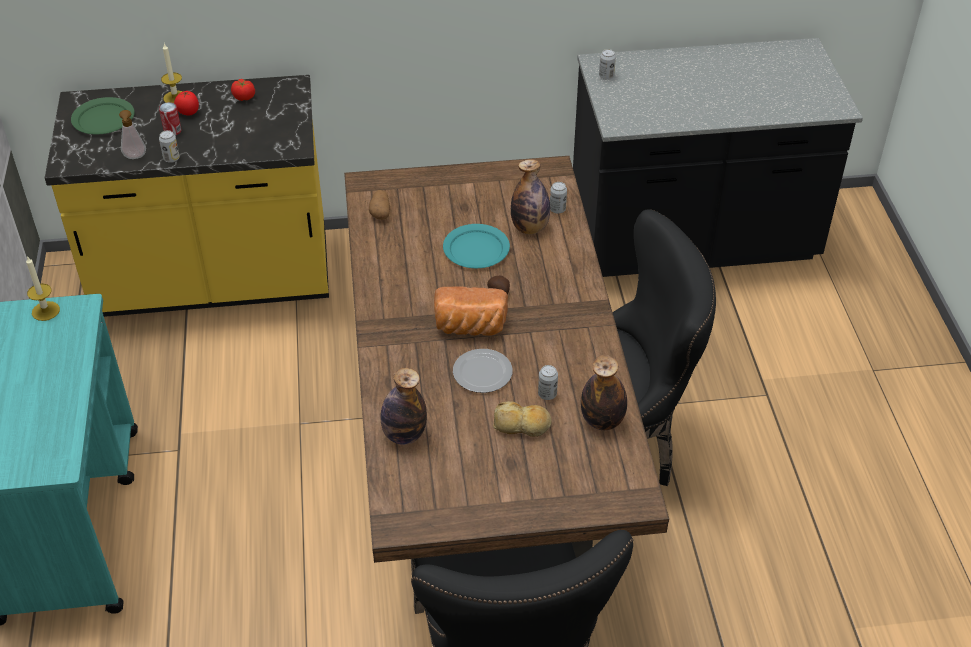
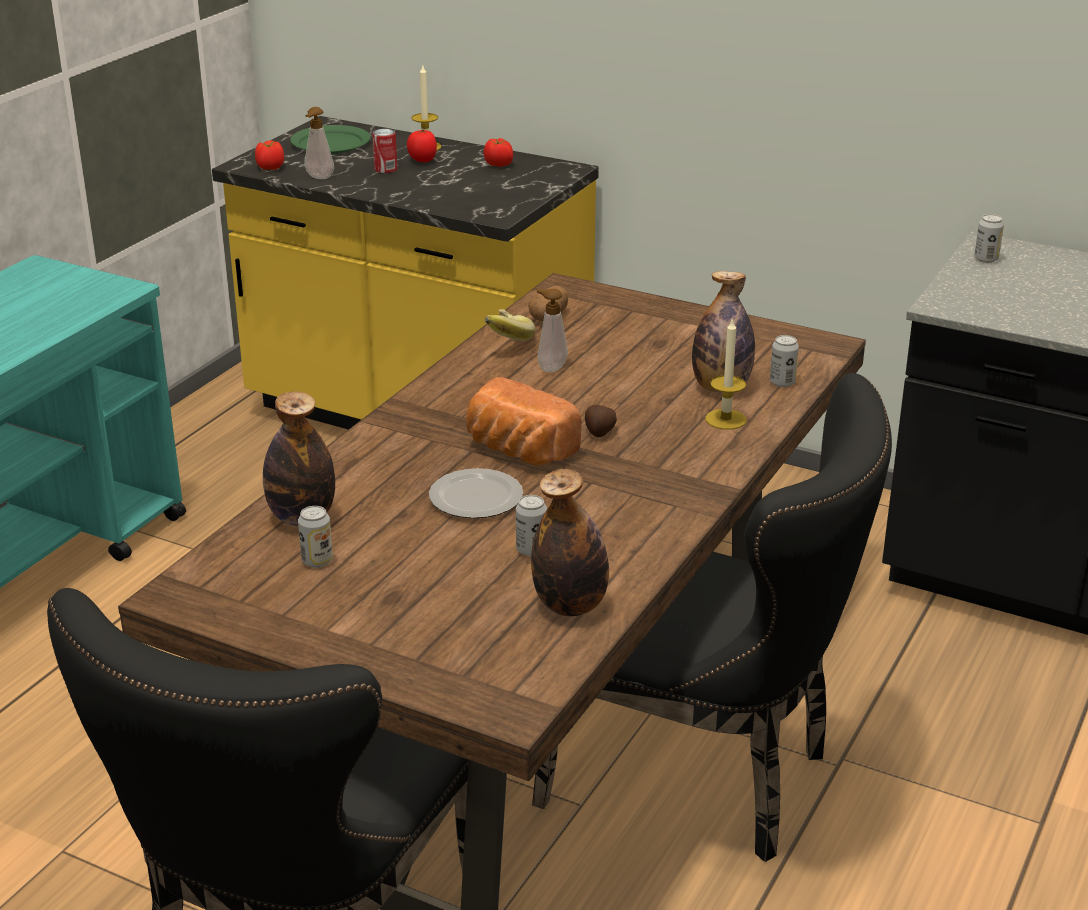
camera: 35 degrees right, 15 degrees down
(45, 311) = (89, 280): candle -> candle (725, 419)
(88, 160) = (270, 168): none -> tomato
(171, 158) = (353, 188): can -> can (317, 561)
(374, 244) = (503, 340): none -> banana
(423, 254) = (550, 367): none -> soap dispenser
(476, 248) = (624, 384): turquoise plate -> none
(522, 425) = (457, 566): bread -> none

